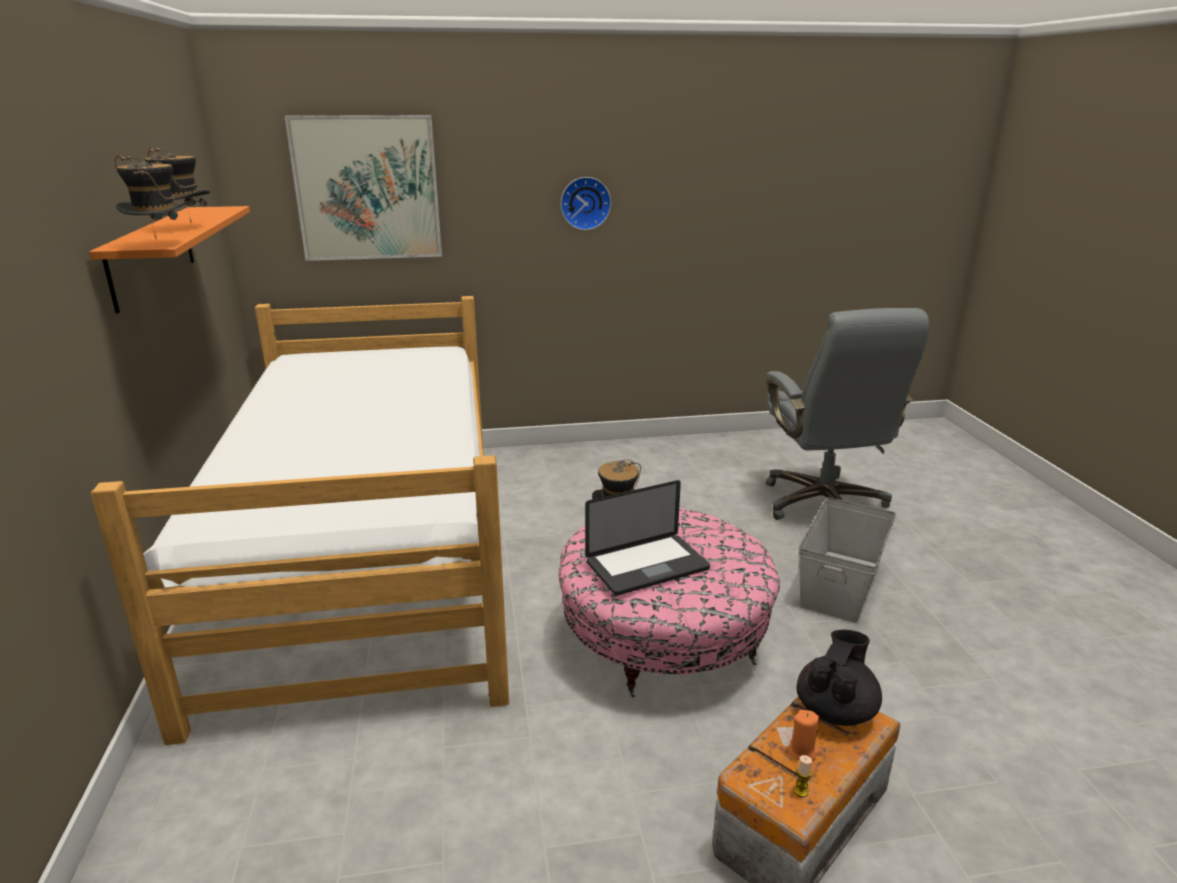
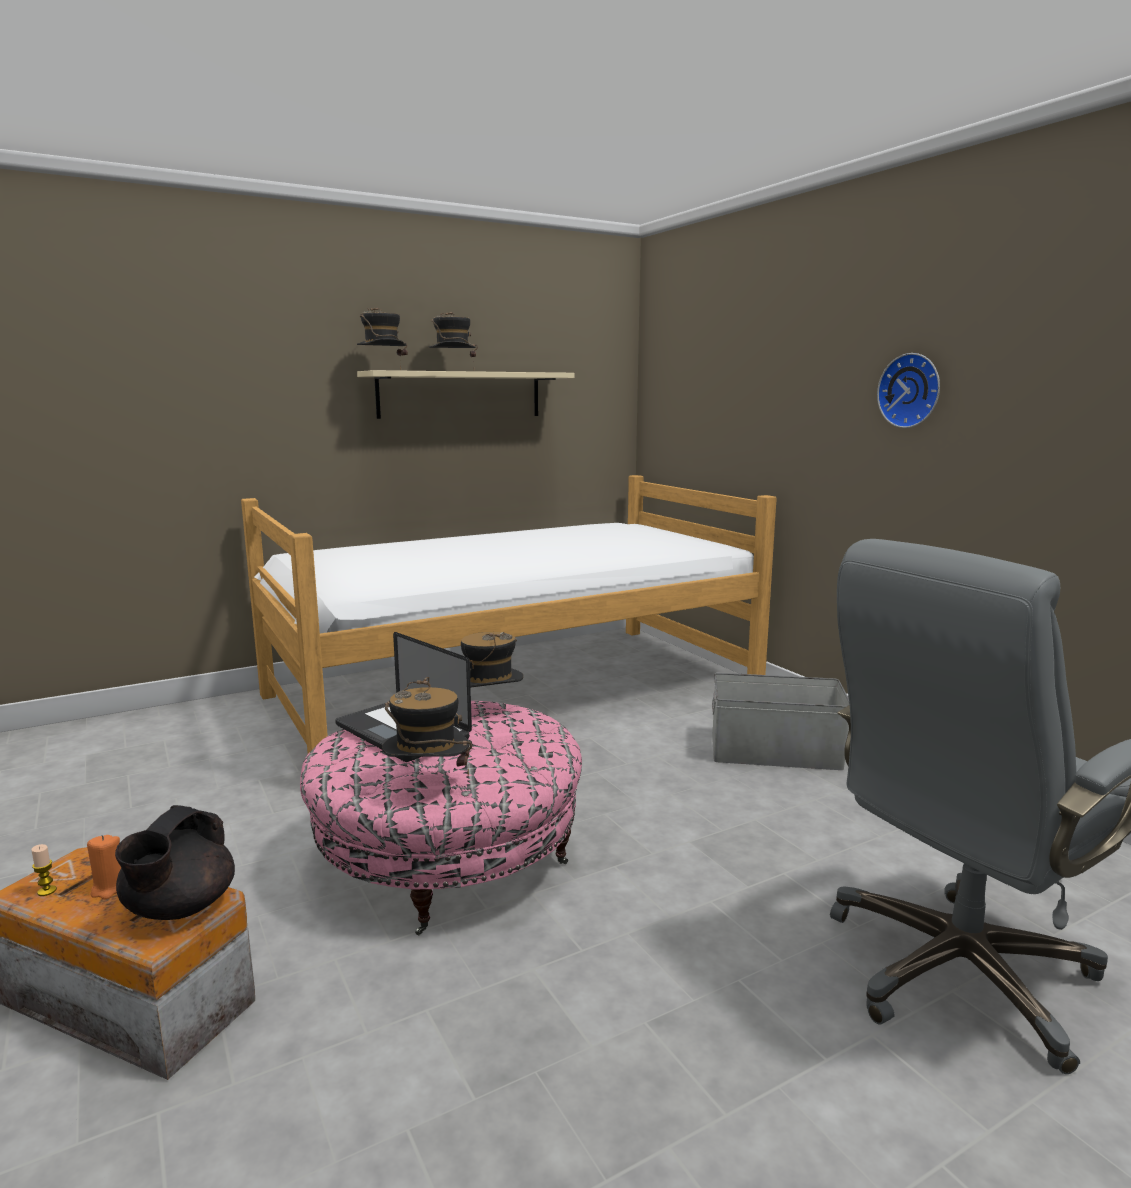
camera: 70 degrees right, 10 degrees down
(152, 255) = (460, 395): orange shelf -> beige shelf
(367, 188) = (718, 371): picture -> none
(744, 566) = (428, 784): none -> hat
(835, 710) = (179, 908): black teapot -> black teapot turned 90 degrees clockwise
(841, 584) = (678, 1010): grey storage box -> grey storage box (776, 753)

